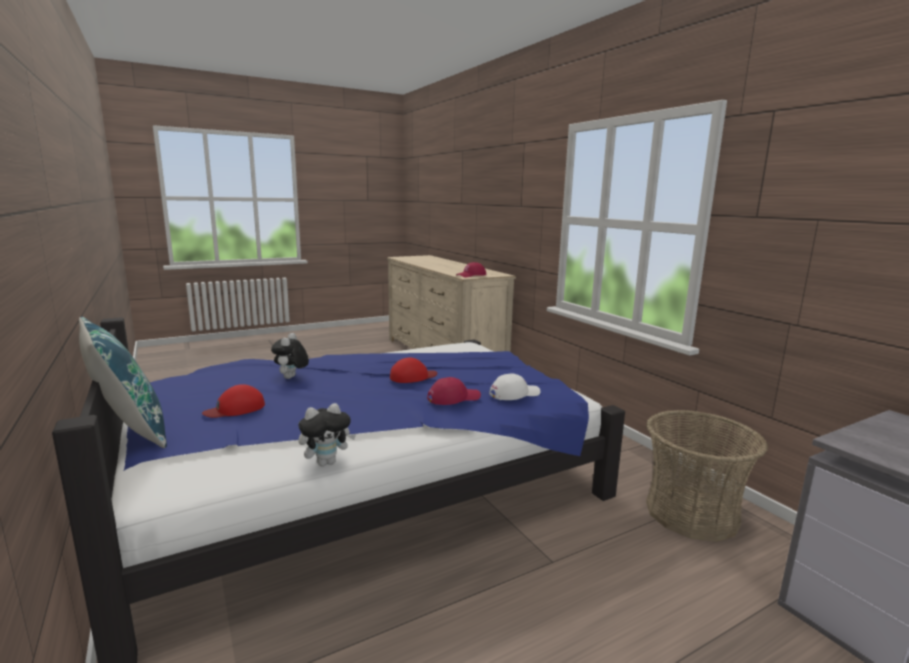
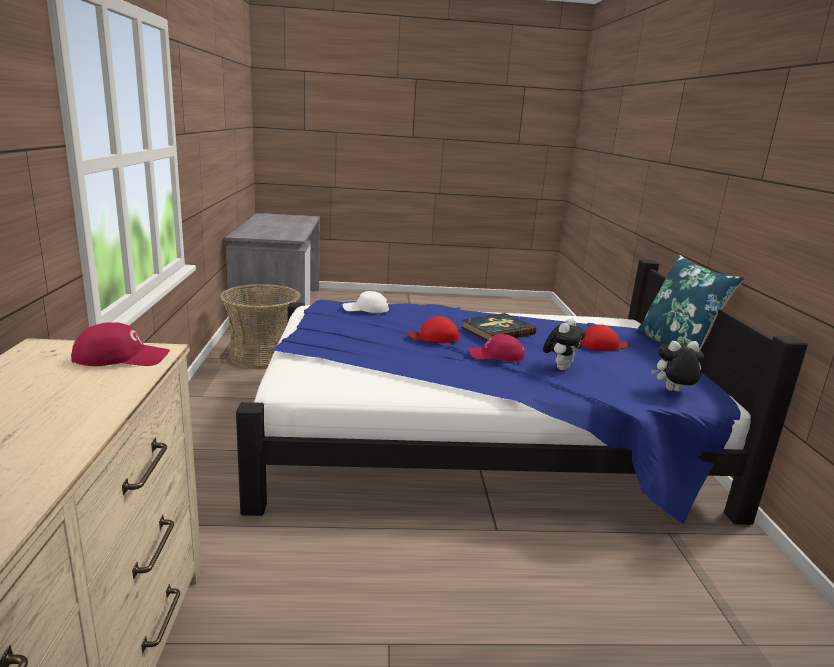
camera: 155 degrees left, 5 degrees up
(327, 462) = (528, 314): plush toy -> plush toy (672, 391)
(358, 396) = (497, 331): none -> book
(453, 398) = (419, 315): red cap -> red cap (496, 355)

